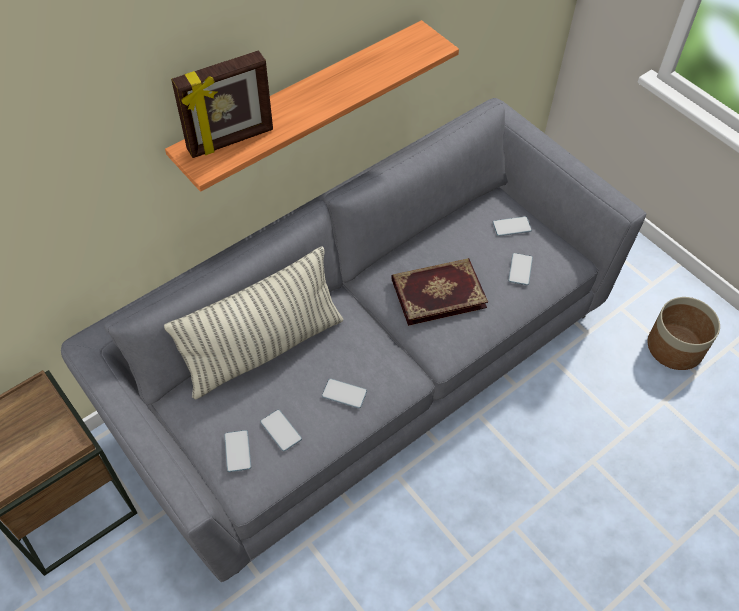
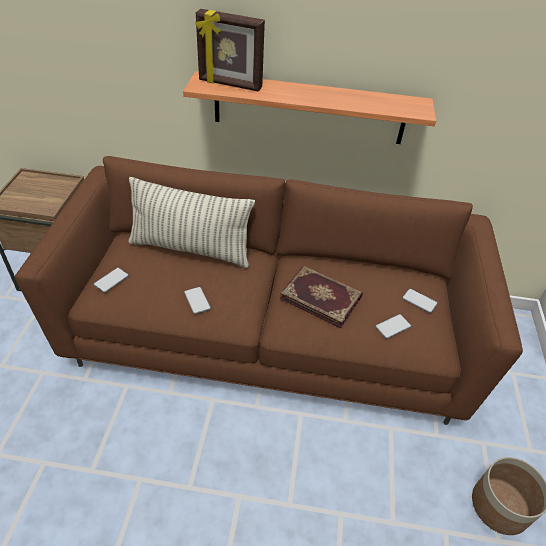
camera: 45 degrees right, 10 degrees down
(281, 430) = (143, 289): phone -> none
(367, 369) = (269, 334): grey sofa -> brown sofa

